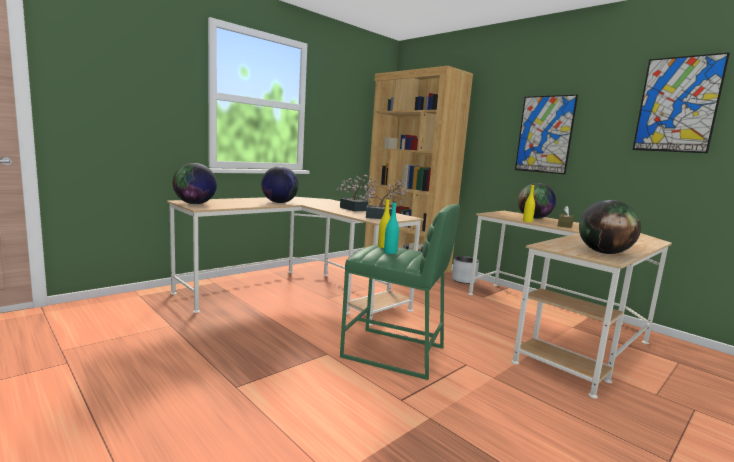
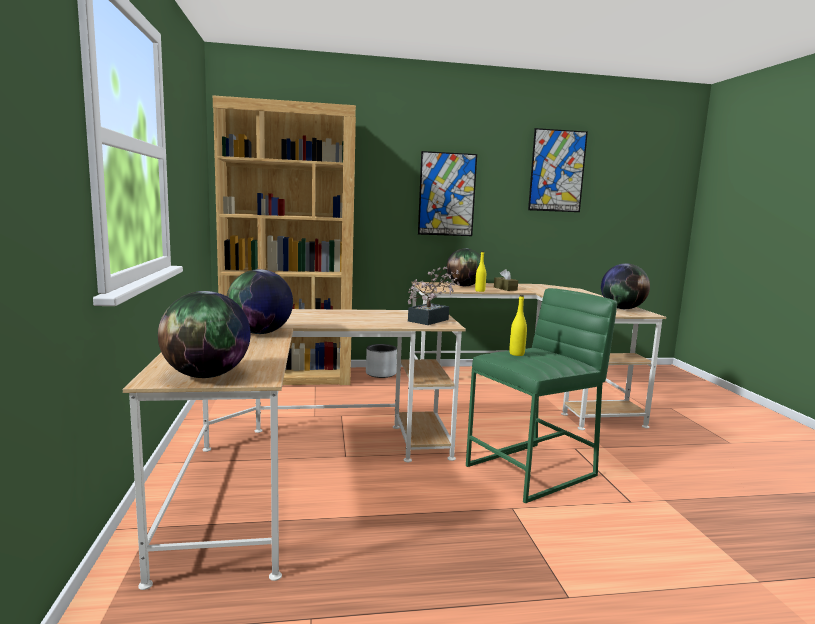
camera: 55 degrees left, 0 degrees up
(355, 209) = (362, 317): potted plant -> none
(390, 252) = (544, 358): turquoise bottle -> none

